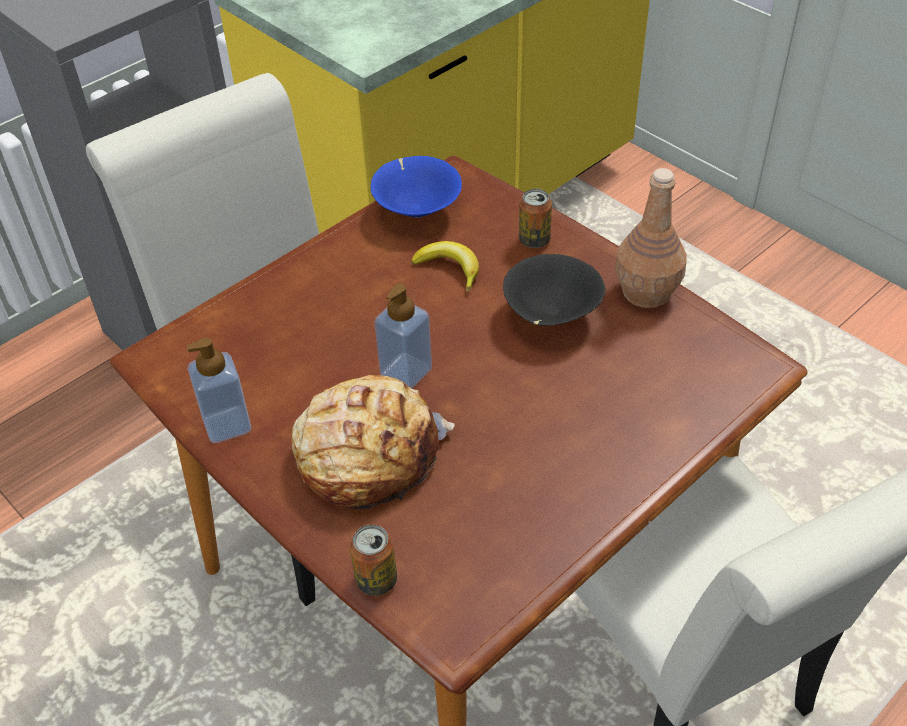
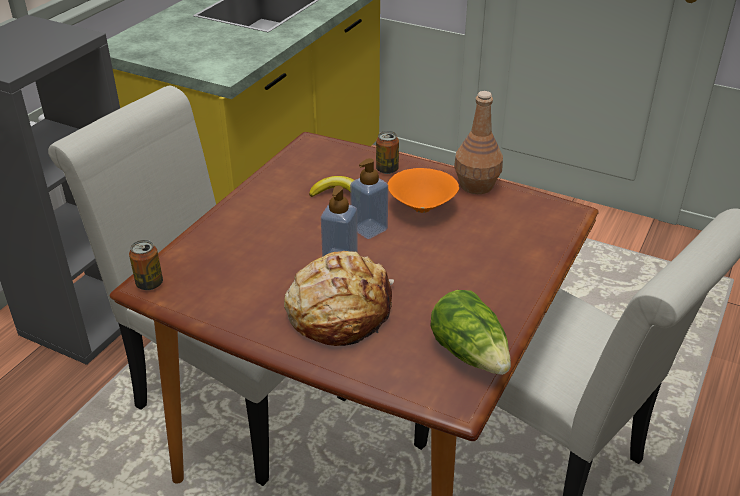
camera: 20 degrees left, 10 degrees down
(227, 425) = (225, 315): soap dispenser -> soap dispenser (369, 229)
(376, 580) = (386, 383): can -> can (149, 284)
(417, 209) = (296, 165): blue bowl -> none
(506, 565) = (471, 354): none -> lettuce
(550, 316) = (421, 209): black bowl -> orange bowl

